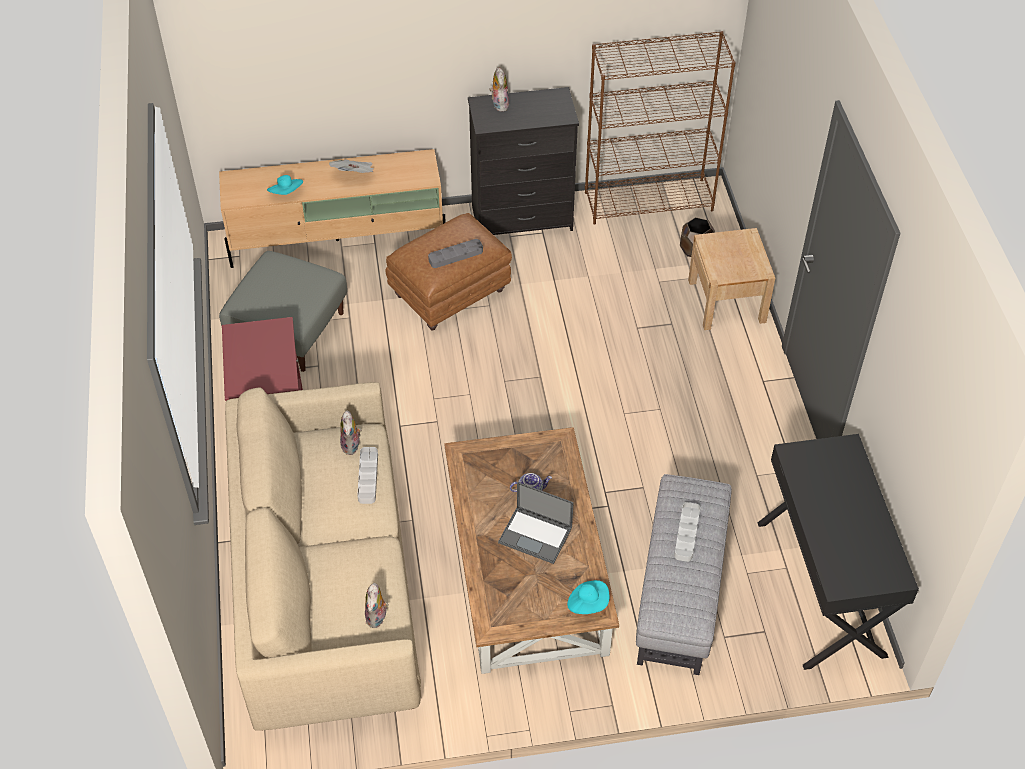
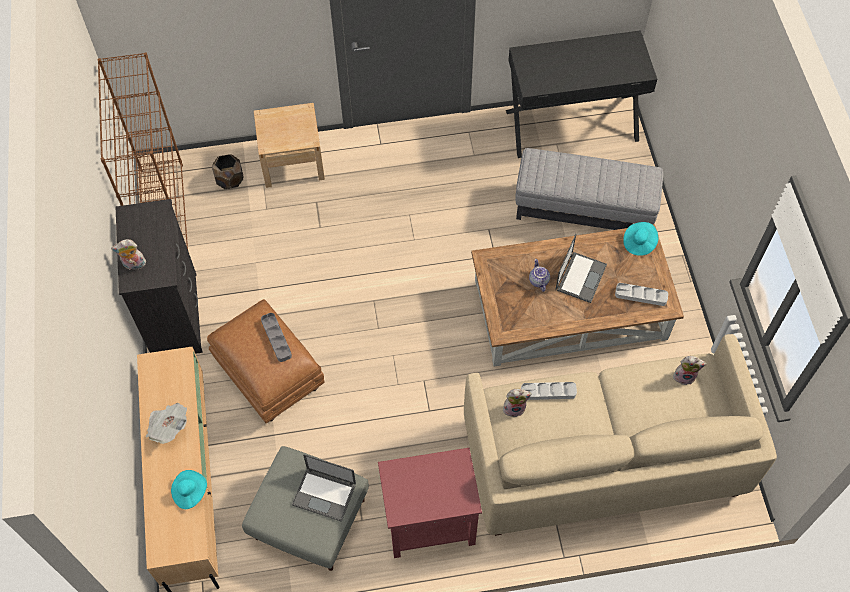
camera: 90 degrees left, 10 degrees up
(285, 305) = (325, 494): none -> laptop
(686, 534) = (577, 175): grey tray -> grey tray (641, 295)

